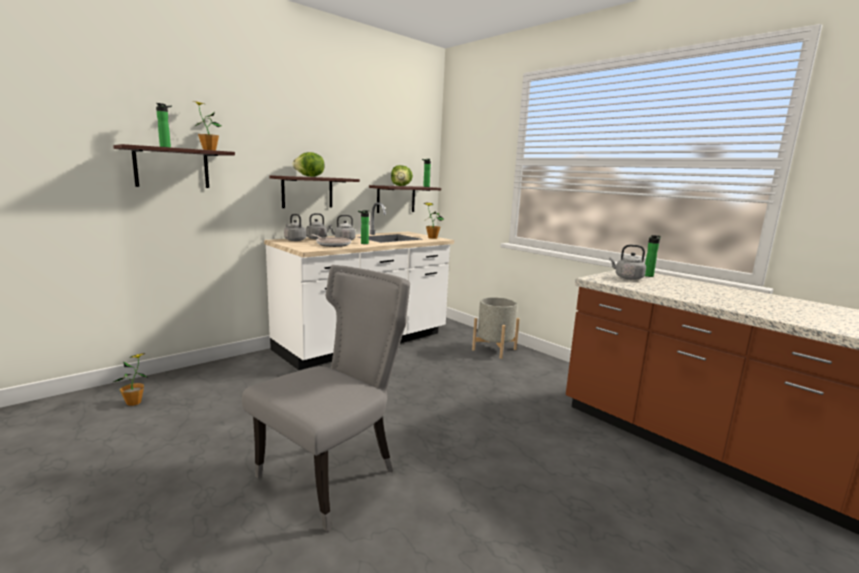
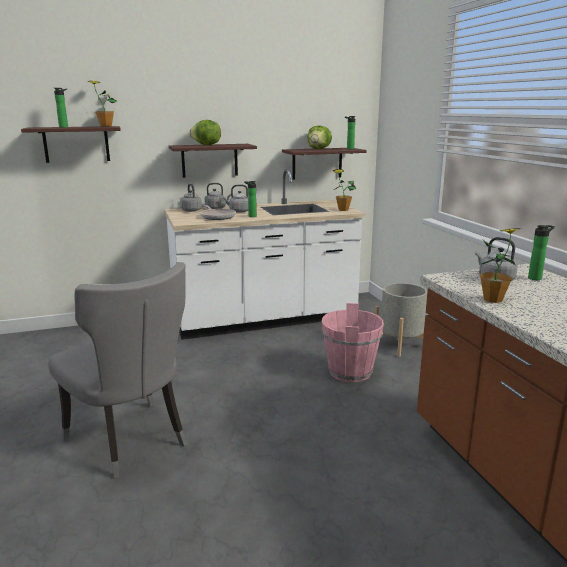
camera: 25 degrees right, 5 degrees up
(134, 402) = (38, 349): potted plant -> potted plant (493, 299)
(333, 474) = (131, 442): grey chair -> grey chair turned 75 degrees clockwise
(476, 375) = (350, 372): none -> pink bucket

